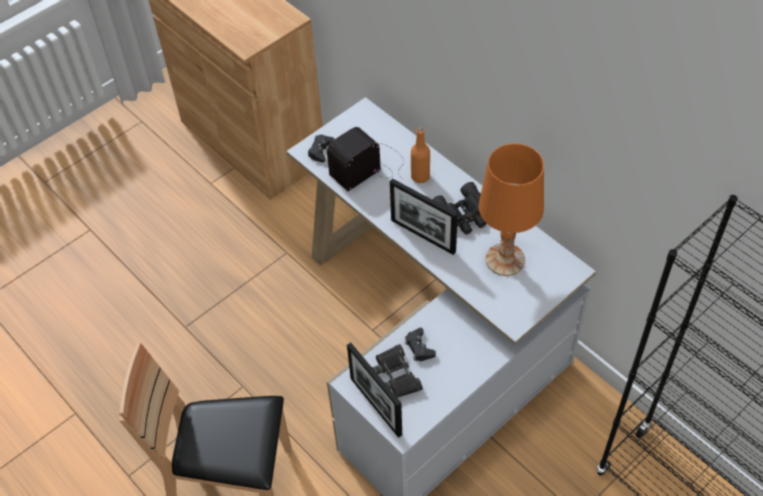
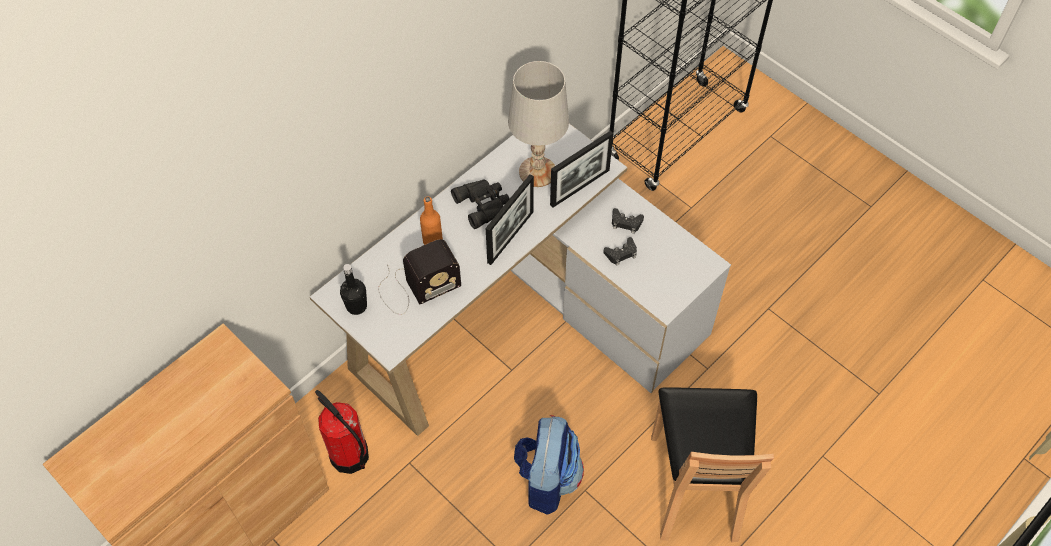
camera: 95 degrees left, 5 degrees up
(258, 355) = (546, 478): none -> backpack
(298, 211) = (349, 456): none -> fire extinguisher
(320, 151) = (391, 335): black game controller -> black game controller (626, 223)
(353, 127) = (356, 306): none -> black bottle
(369, 166) = (416, 287): radio -> radio turned 75 degrees counterclockwise
(376, 406) = (686, 286): picture frame -> picture frame (580, 187)
(395, 376) = (653, 272): black binoculars -> none
(505, 259) = (537, 171): orange table lamp -> white table lamp

